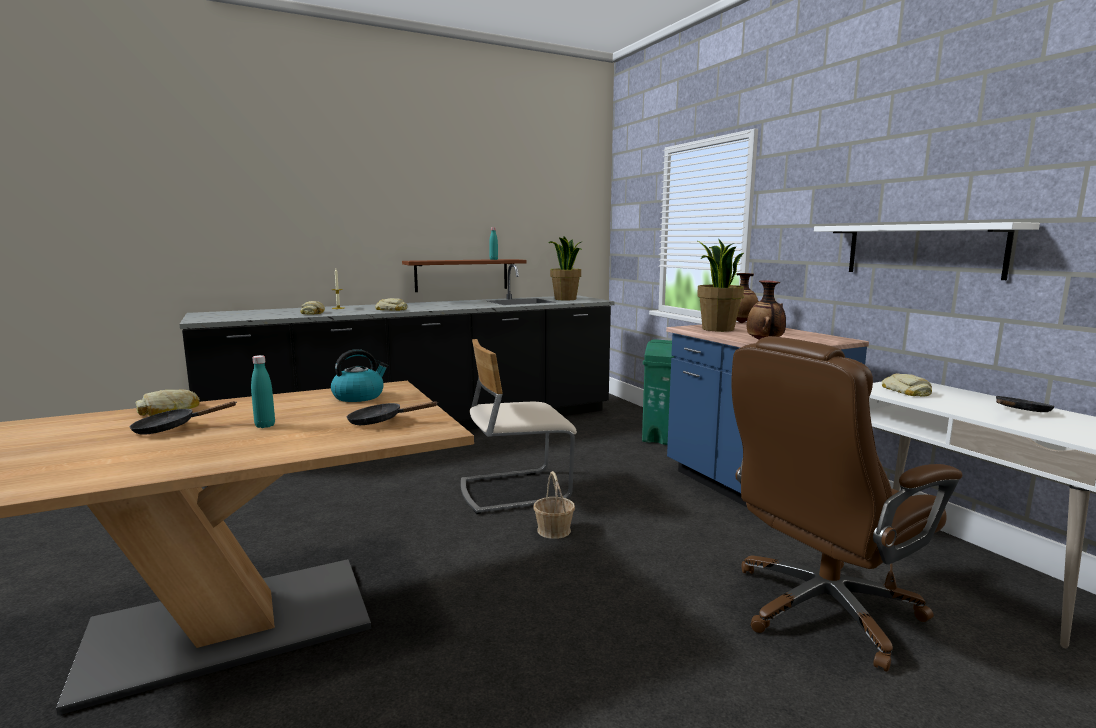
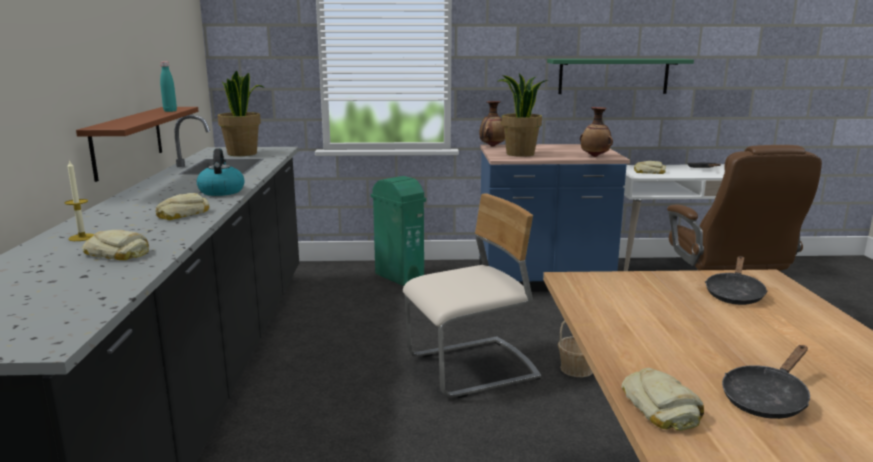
camera: 65 degrees left, 5 degrees up
(171, 428) = (766, 399): black frying pan -> black frying pan turned 45 degrees clockwise
(265, 425) = (751, 344): turquoise bottle -> none
(359, 396) = (620, 296): kettle -> kettle (221, 191)
(514, 491) = (472, 369): beige chair -> beige chair turned 120 degrees counterclockwise
(922, 250) = (613, 76): white shelf -> green shelf

